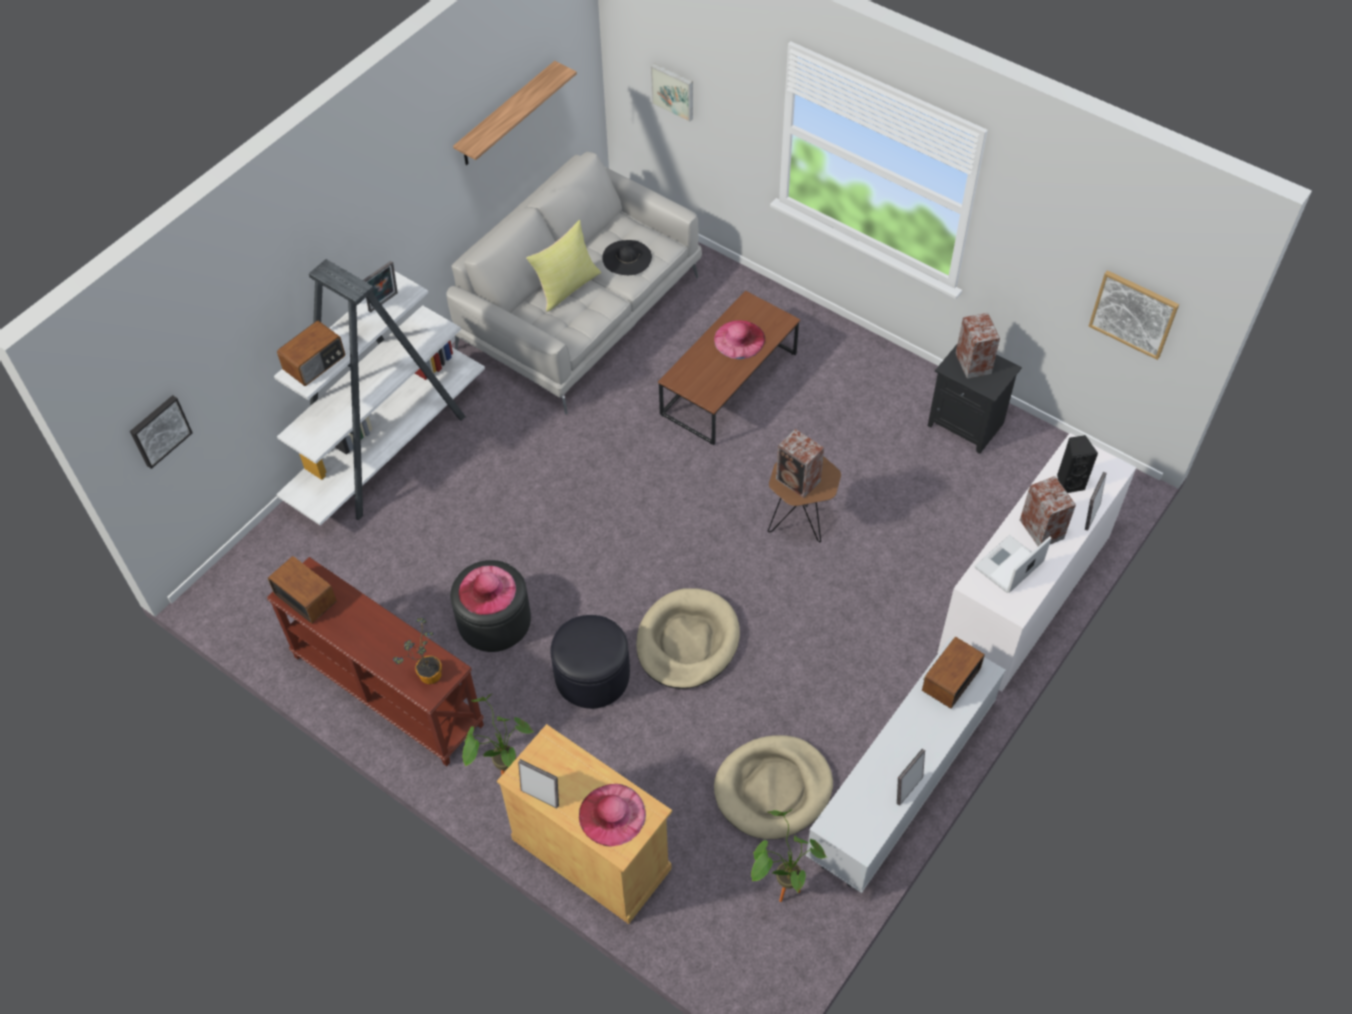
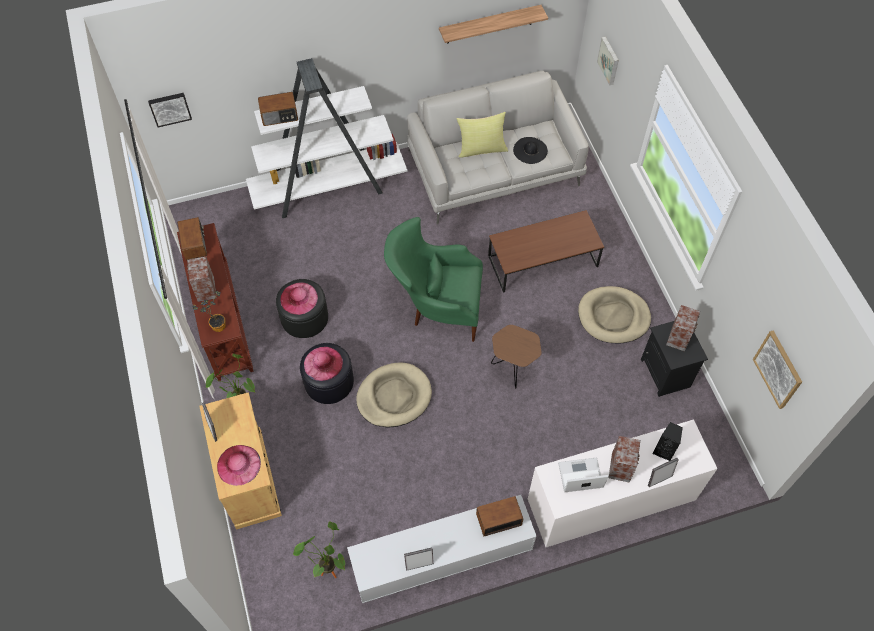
camera: 35 degrees right, 5 degrees up
(384, 303) = (343, 101): picture frame -> none
(648, 508) = (436, 306): none -> green armchair
(739, 339) = (557, 238): pink hat -> pink hat (323, 363)
(773, 789) = (370, 511): beige dog bed -> beige dog bed (613, 317)
(798, 481) = (511, 344): speaker -> speaker (205, 290)

